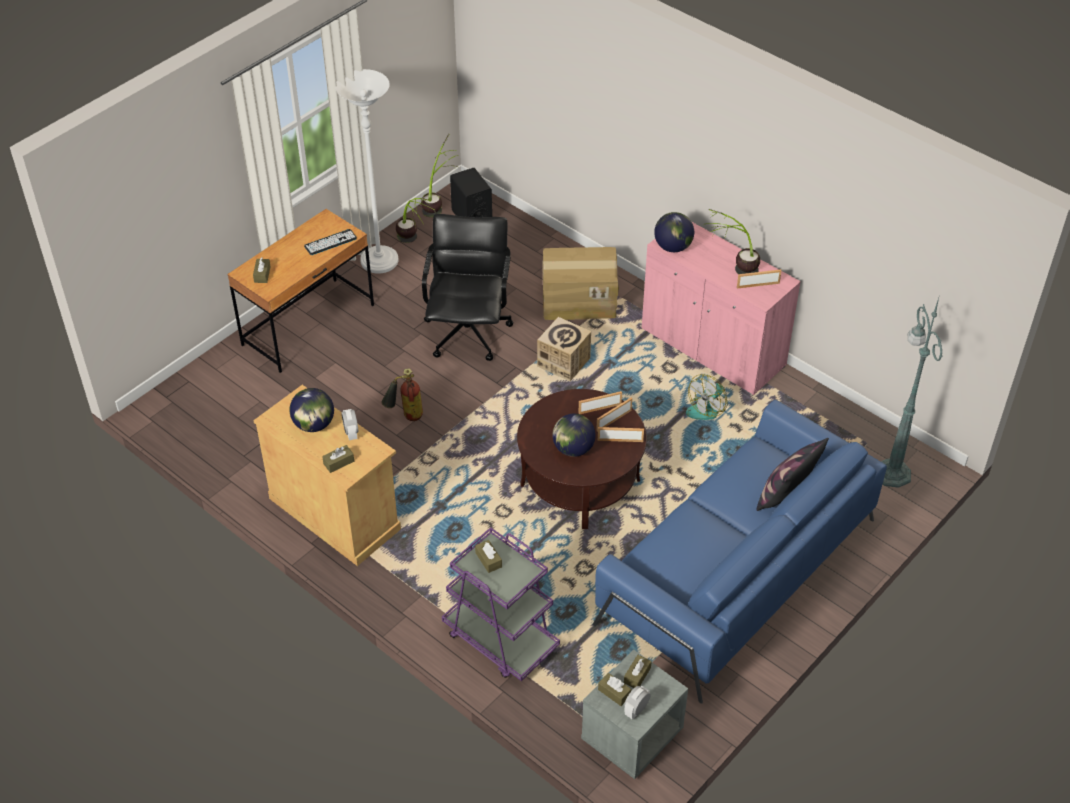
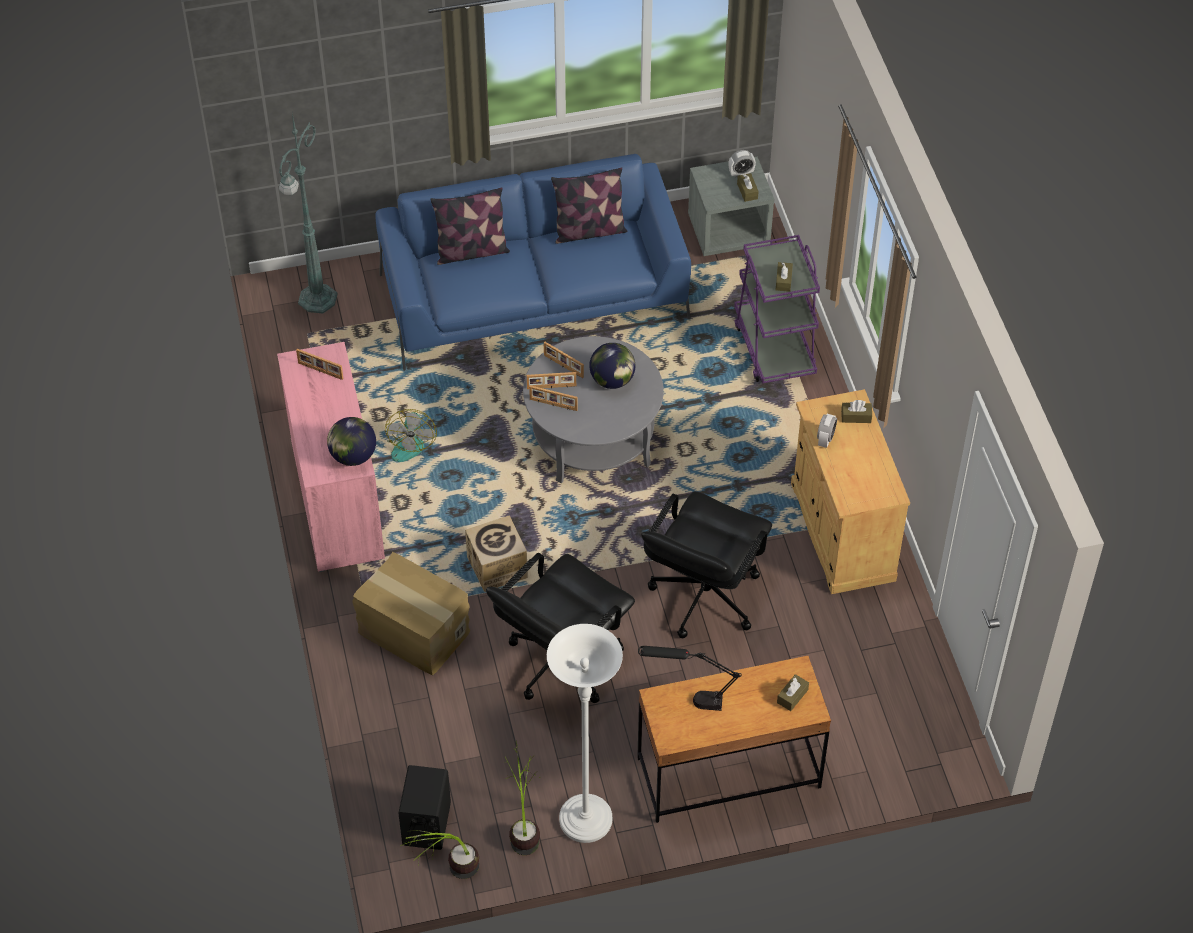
camera: 145 degrees left, 5 degrees up
(314, 425) = (855, 466): globe -> none
(330, 242) = (688, 699): keyboard -> black table lamp
(405, 416) = (703, 596): fire extinguisher -> black office chair
(580, 482) = (593, 438): brown coffee table -> grey coffee table
(637, 675) = (720, 193): brown tissue box -> none
(707, 408) = (408, 442): fan -> fan turned 105 degrees clockwise
(713, 567) = (589, 231): none -> pillow
(732, 269) = (324, 400): potted plant -> none

